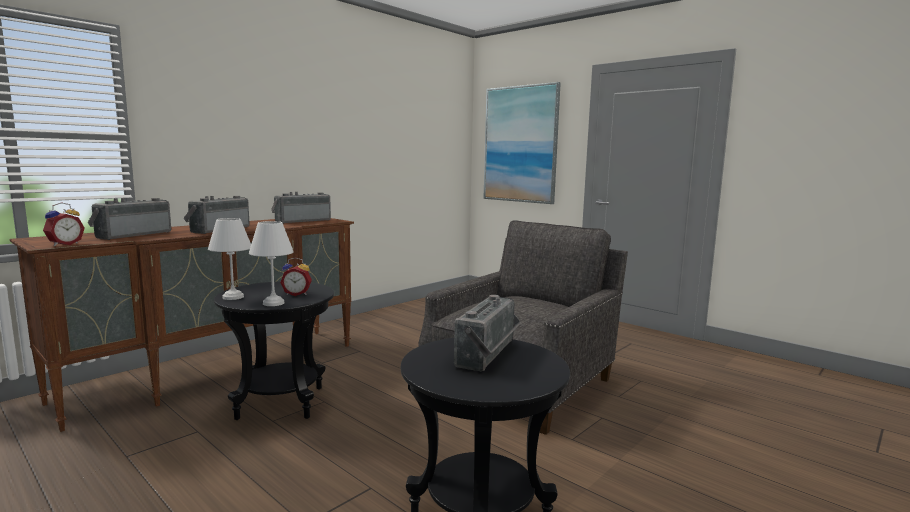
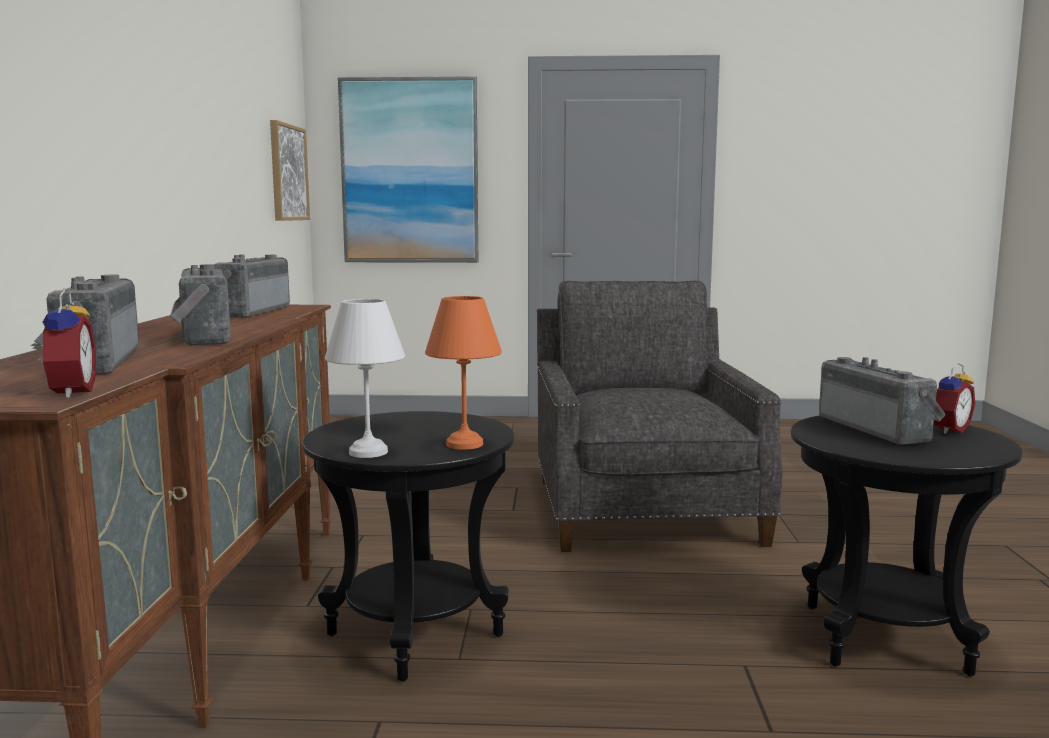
camera: 40 degrees left, 0 degrees up
(274, 303) = (465, 444): white table lamp -> orange table lamp
(297, 294) = (444, 428): alarm clock -> alarm clock (947, 430)
(444, 146) = (288, 173): none -> picture

